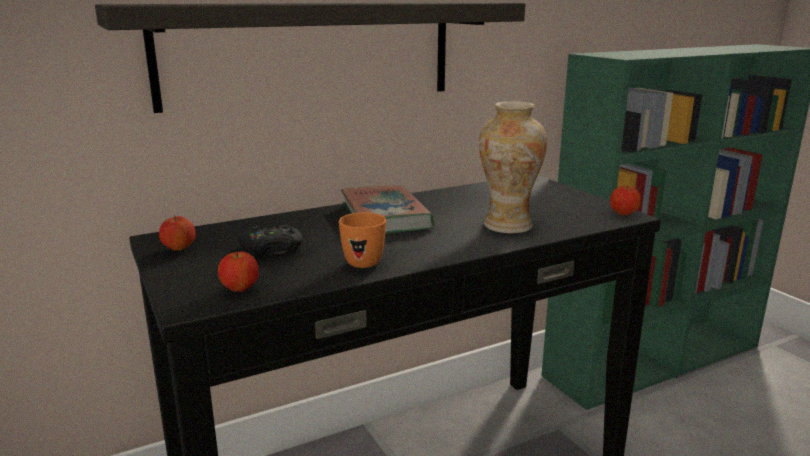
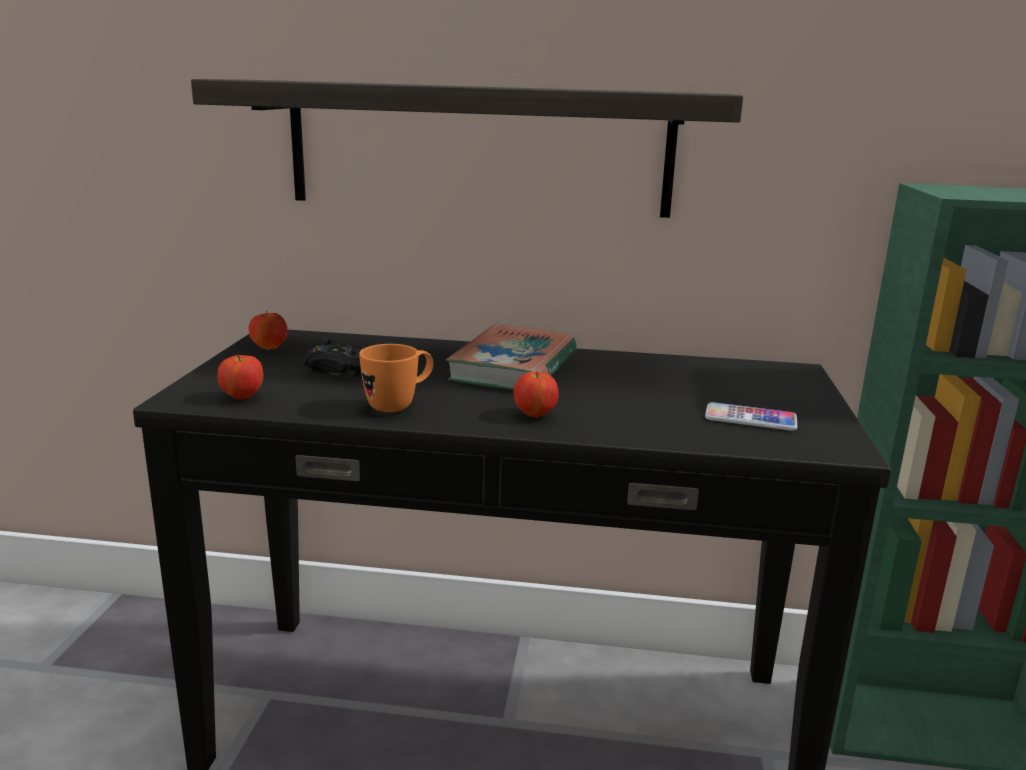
camera: 35 degrees right, 0 degrees up
(508, 226) = (635, 414): vase -> none
(563, 212) = (750, 419): none -> phone
(623, 214) = (839, 445): apple -> apple (535, 415)

